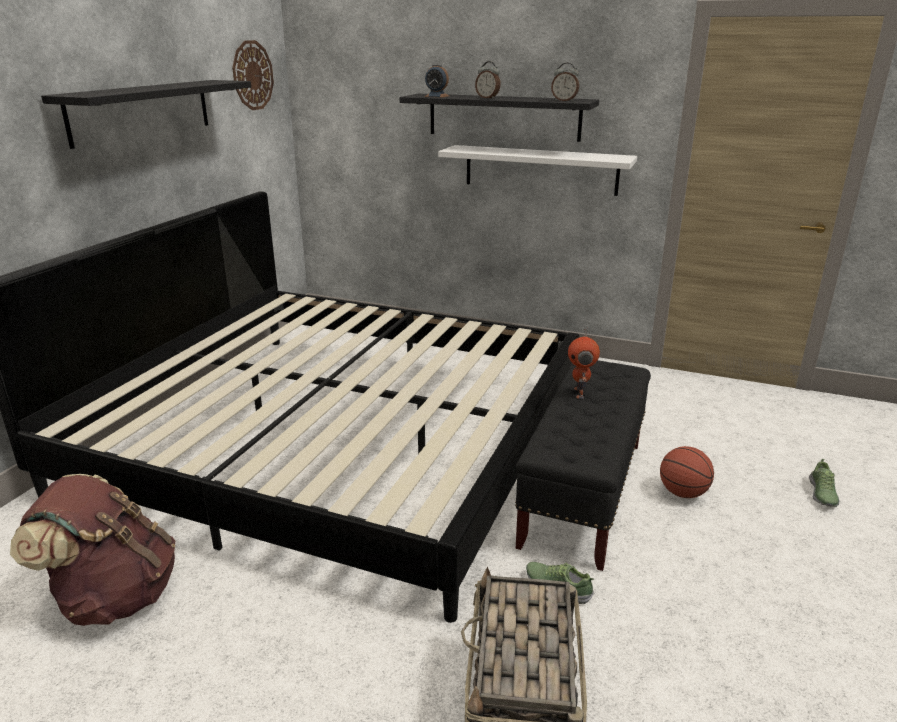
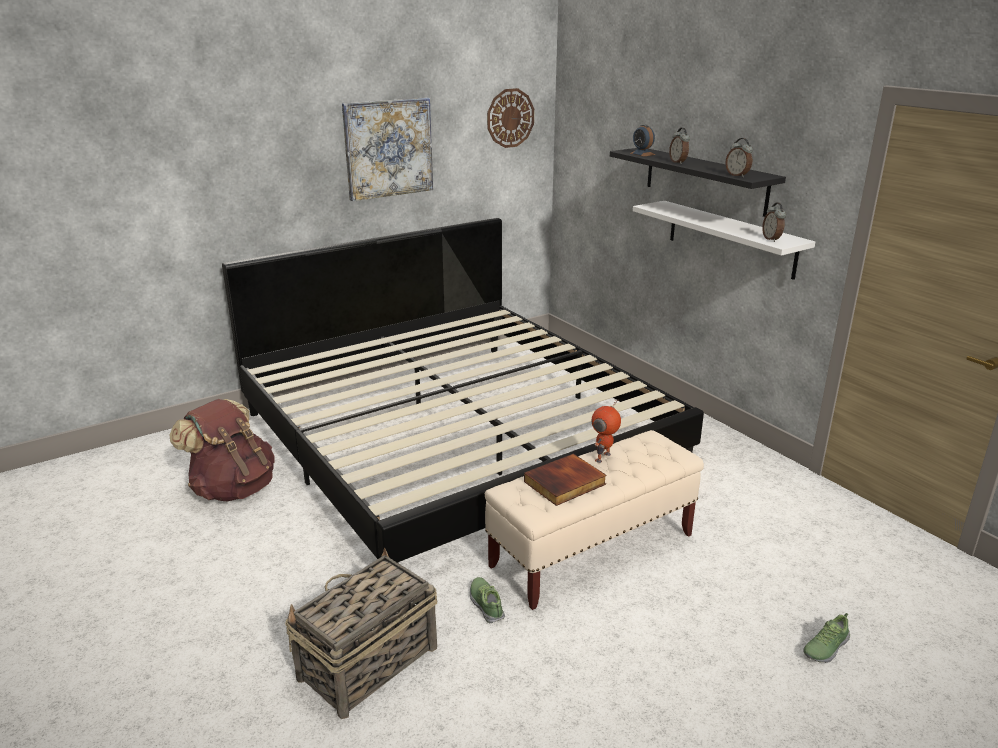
camera: 35 degrees right, 0 degrees up
(142, 111) = (388, 148): black shelf -> picture
(583, 492) = (593, 550): black bench -> beige bench
(584, 427) = (565, 484): none -> book
(606, 158) = (772, 239): none -> alarm clock
(682, 493) = (681, 587): basketball -> none

